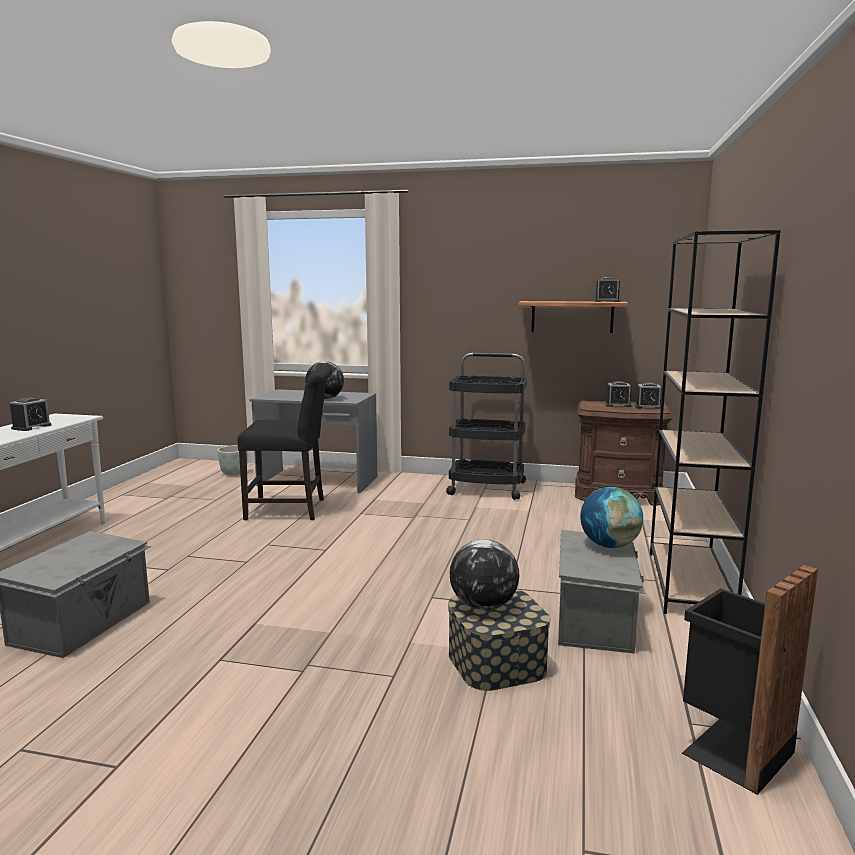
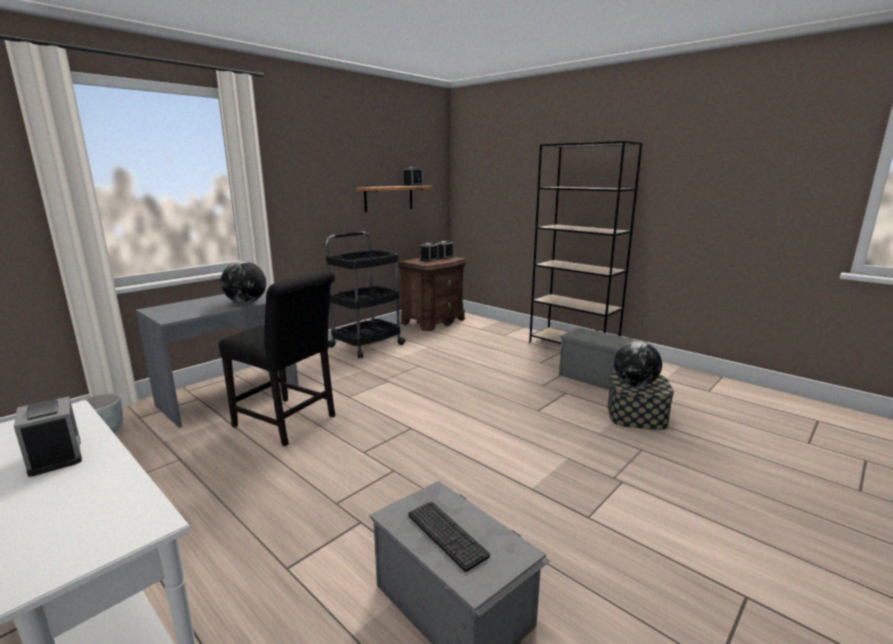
camera: 60 degrees left, 5 degrees up
(69, 554) = (446, 535): none -> keyboard
(291, 510) = (289, 423): black chair -> black chair turned 90 degrees clockwise
(609, 545) = (592, 333): globe -> none
(732, 750) = (731, 390): black trash can -> none

